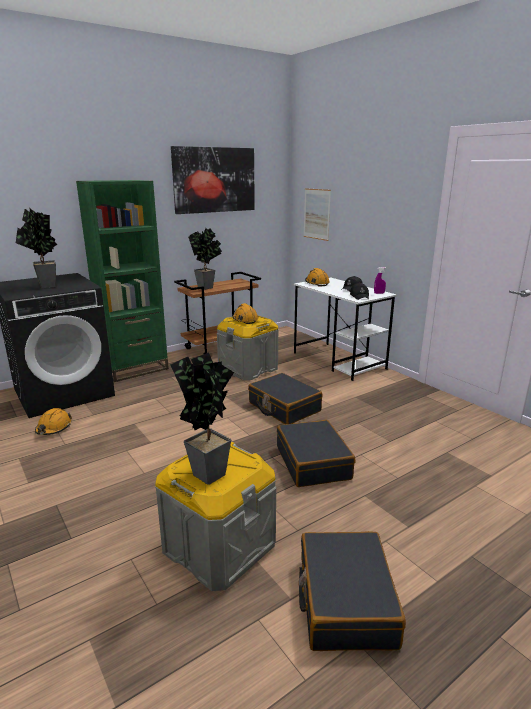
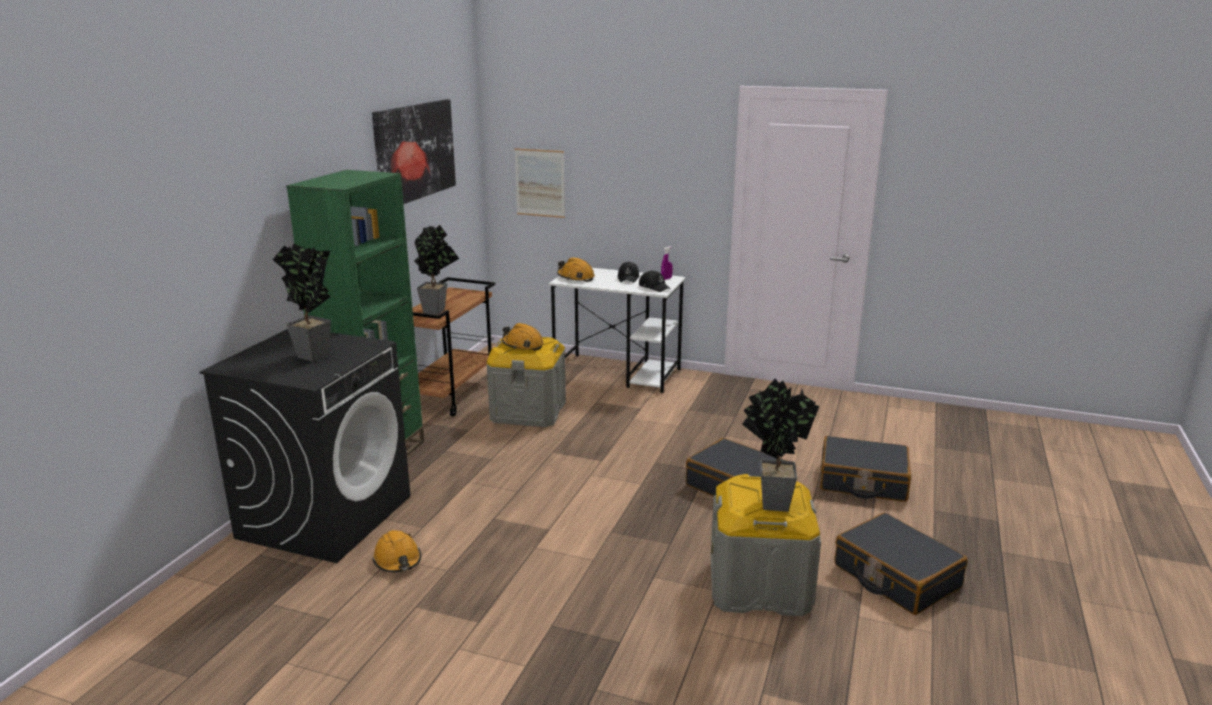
camera: 35 degrees left, 0 degrees up
(284, 407) = (634, 443): black suitcase -> black suitcase (862, 481)

